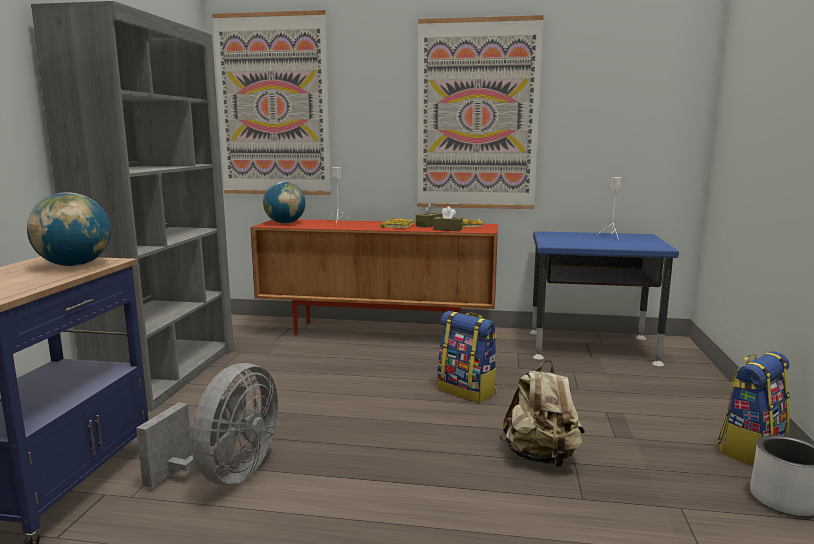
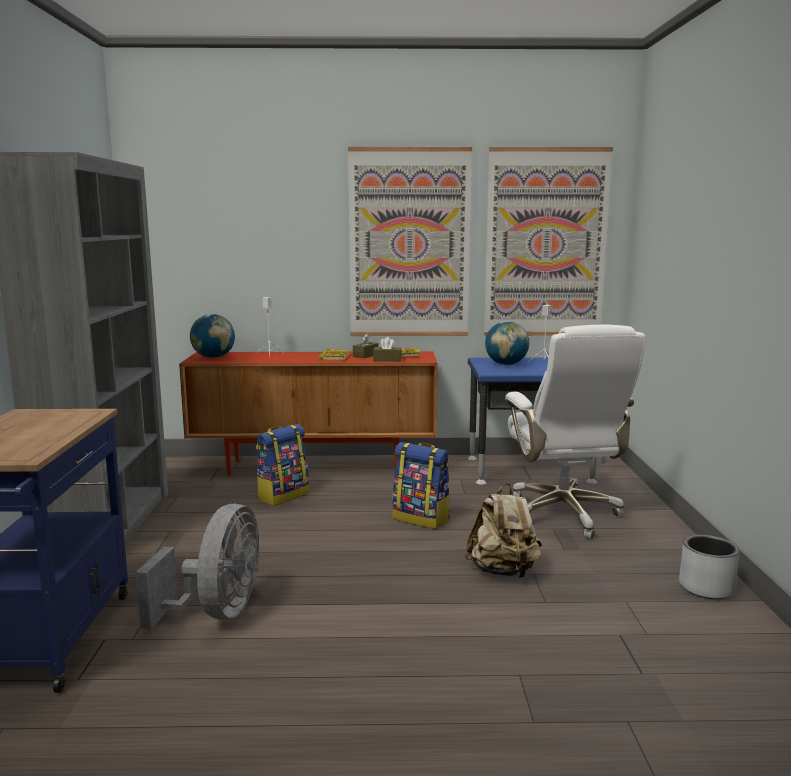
camera: 10 degrees left, 0 degrees up
(74, 265) = (62, 418): globe -> globe (506, 364)
(273, 106) = (193, 232): picture -> picture (546, 243)
(620, 399) = (563, 516): none -> white office chair
(750, 449) = (677, 550): backpack -> backpack (282, 496)

